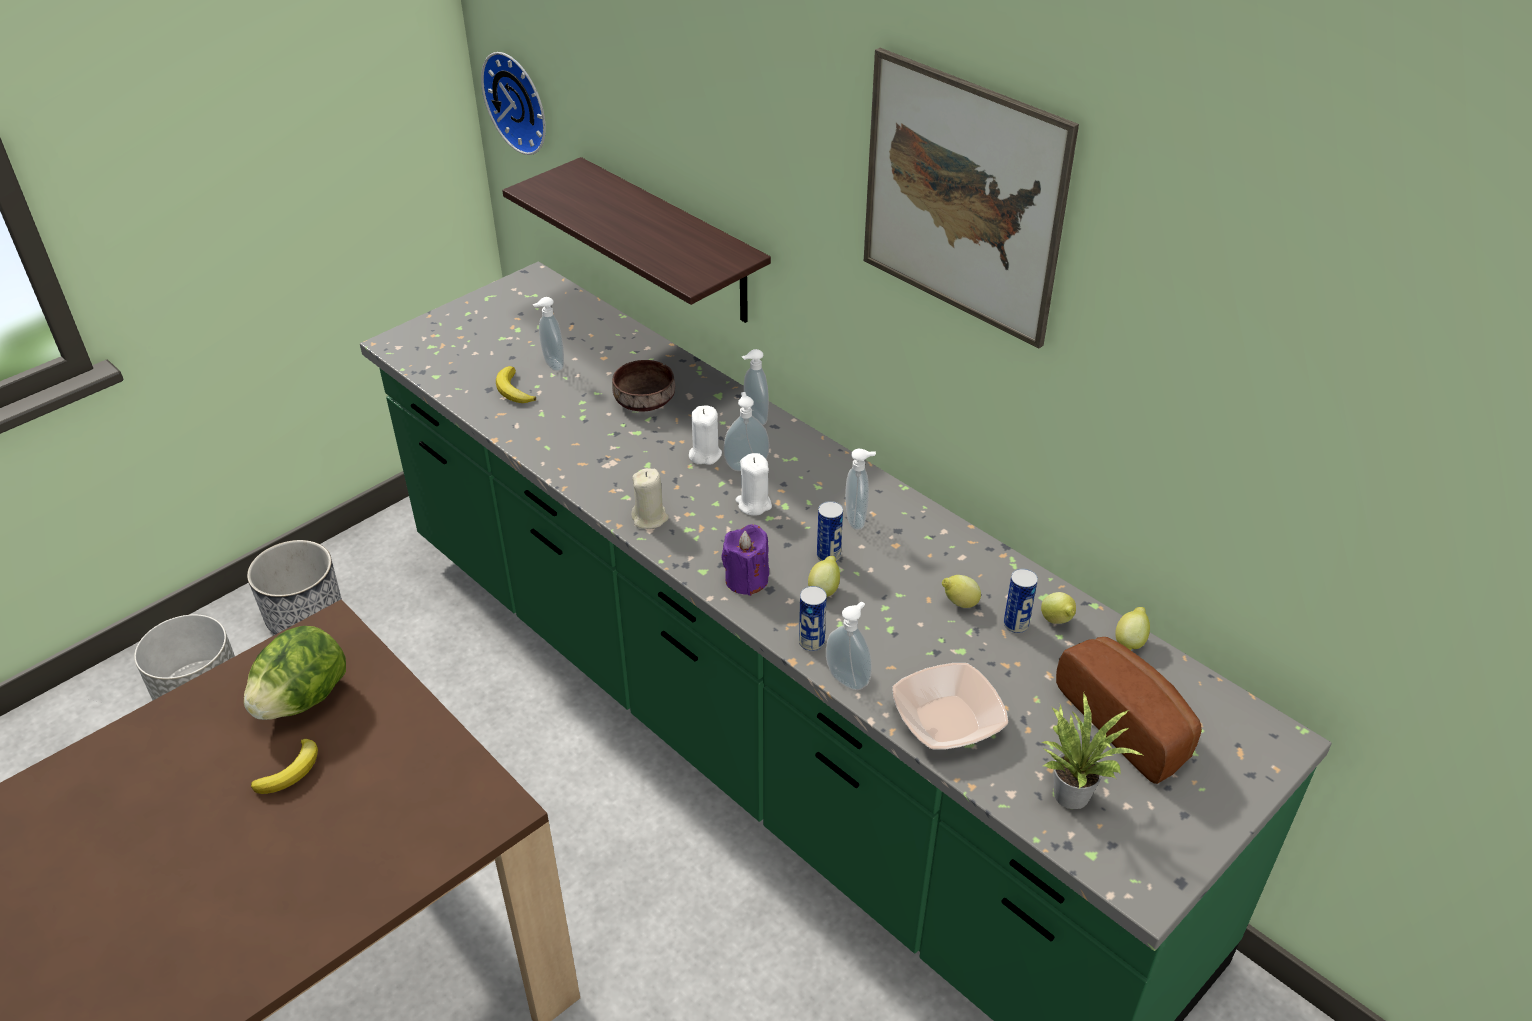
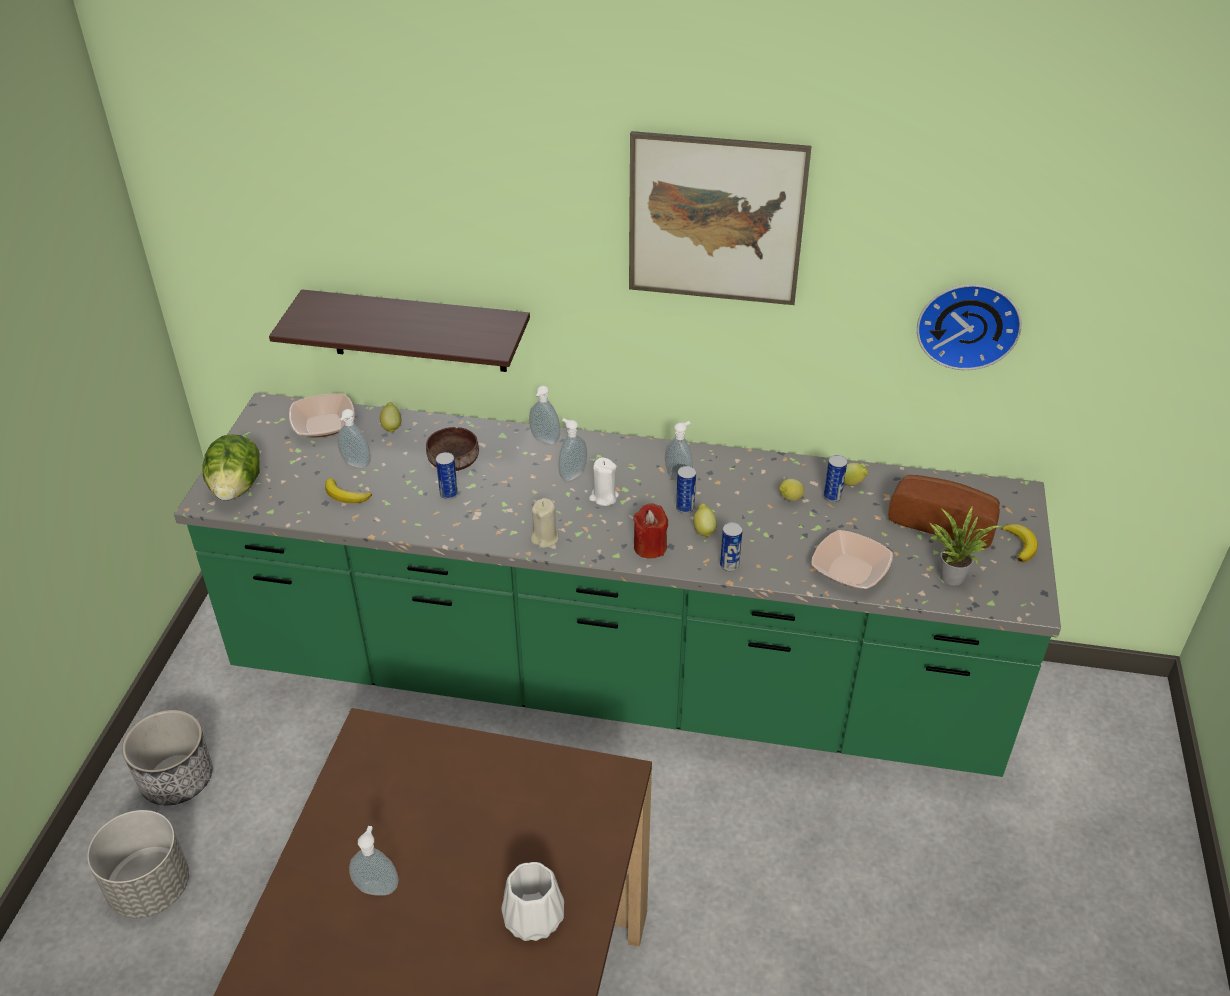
camera: 35 degrees left, 0 degrees up
(276, 901) = (534, 919): none -> white vase
(291, 771) = (448, 837): banana -> banana (1020, 544)
(303, 698) = (401, 787): lettuce -> lettuce (236, 488)
(520, 101) = (218, 260): wall clock -> wall clock (968, 323)
(564, 316) = (324, 425): none -> bowl
(605, 431) = (449, 494): none -> can
(705, 454) = (536, 479): white candle -> none
(746, 579) = (650, 547): purple candle -> red candle
(849, 678) = (772, 575): soap dispenser -> soap dispenser (377, 887)
(1130, 641) = (900, 476): lemon -> lemon (392, 427)

